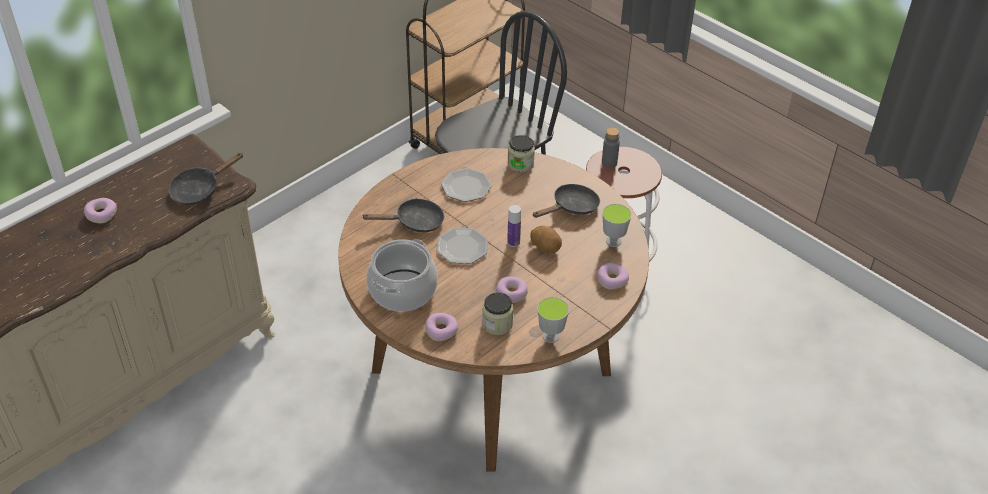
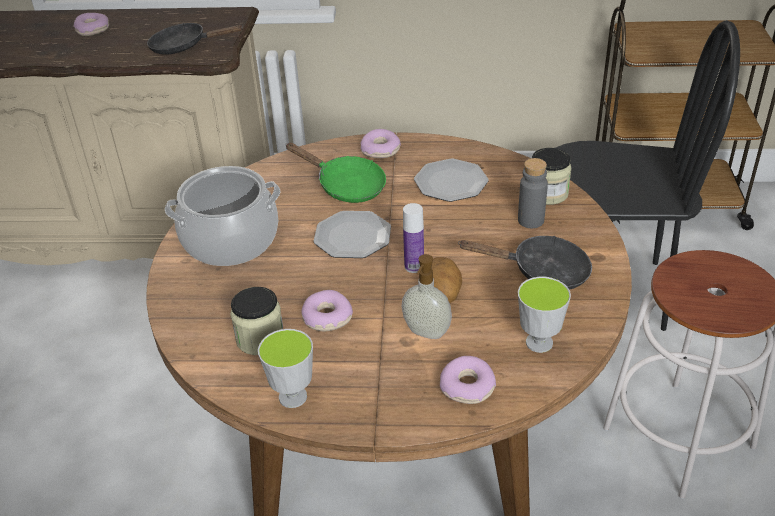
camera: 50 degrees right, 5 degrees down
(415, 222) = (346, 186): black frying pan -> green frying pan
(441, 330) = (199, 303): donut -> donut (381, 150)
(563, 269) = (426, 333): none -> soap dispenser
(609, 163) = (706, 270): grey bottle -> grey bottle (530, 220)

